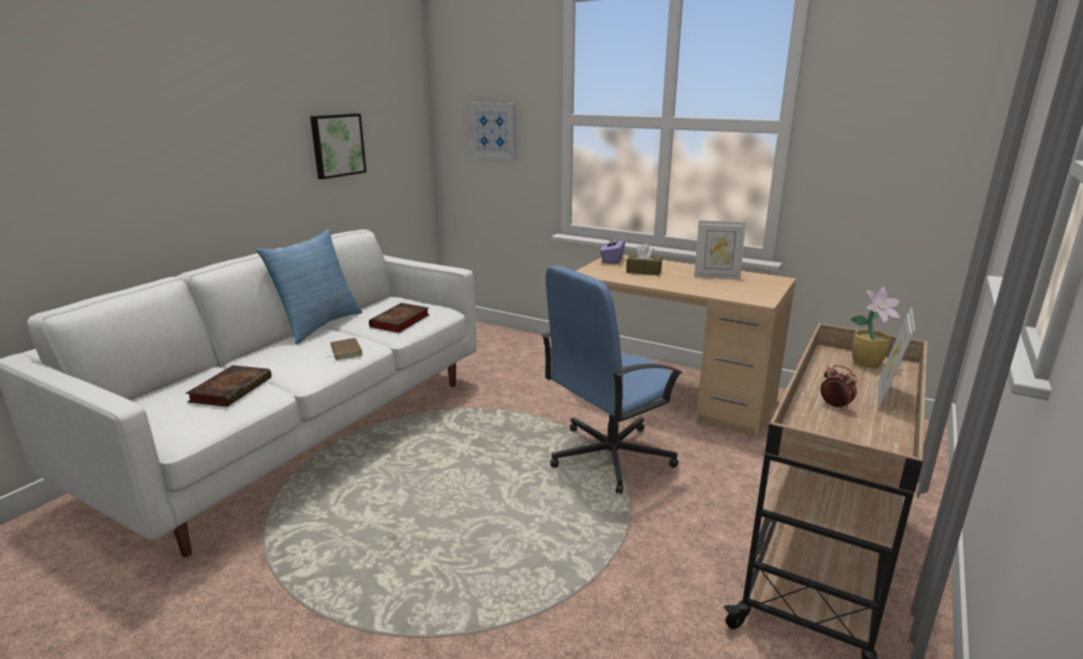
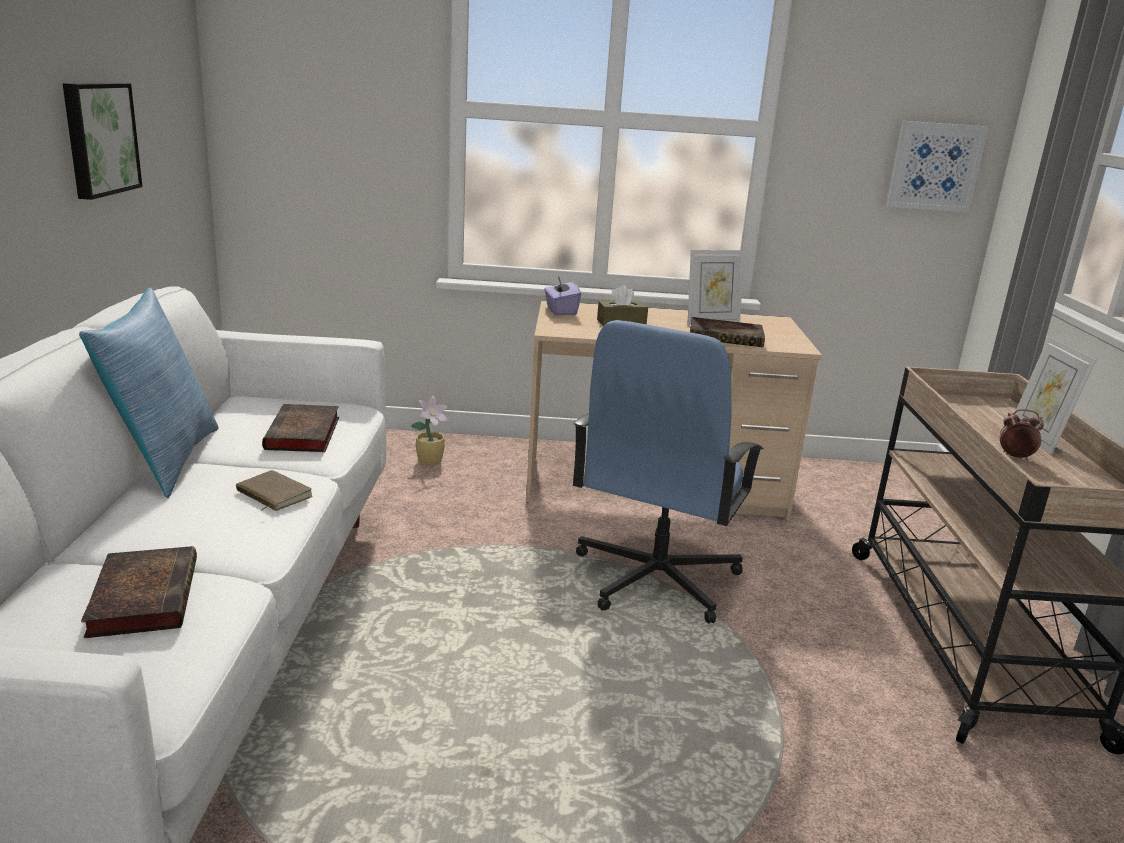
camera: 30 degrees left, 0 degrees up
(493, 130) = (326, 121): picture -> picture (935, 166)
(711, 288) = (727, 337): none -> book
(868, 363) = (975, 406): potted plant -> potted plant (431, 461)

